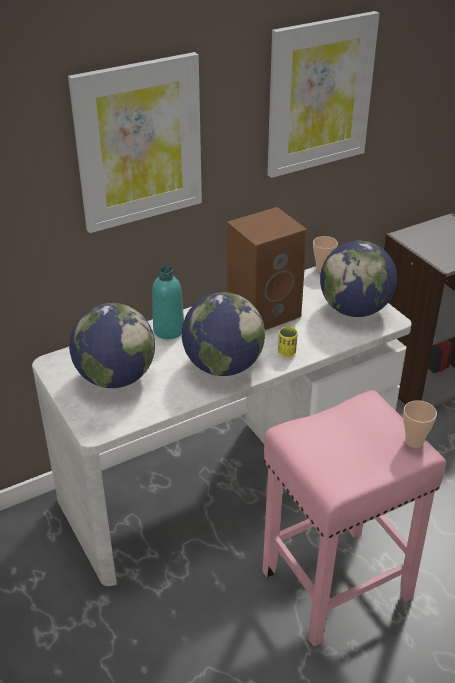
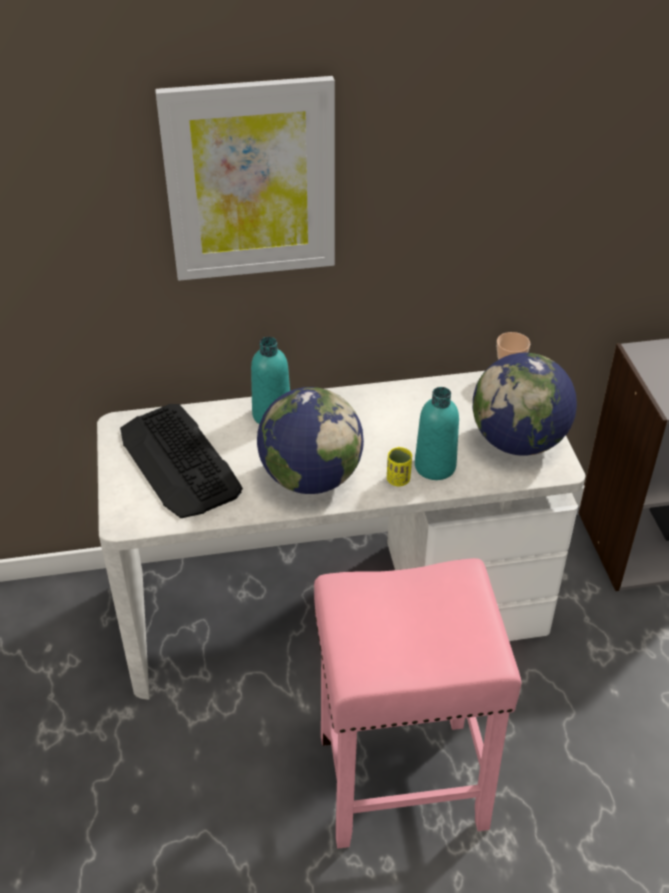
camera: 20 degrees right, 5 degrees up
(115, 378) = (179, 461): globe -> keyboard
(264, 311) = (401, 417): brown speaker -> none
(307, 338) = (435, 466): none -> turquoise bottle
(319, 95) = (521, 149): picture -> none
(414, 441) = (490, 643): cup -> none

